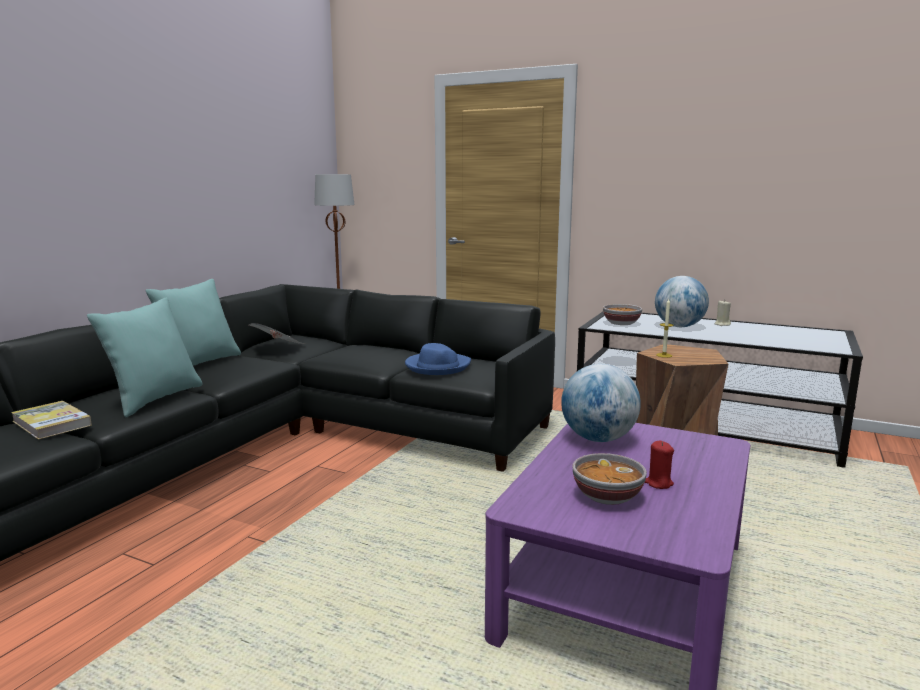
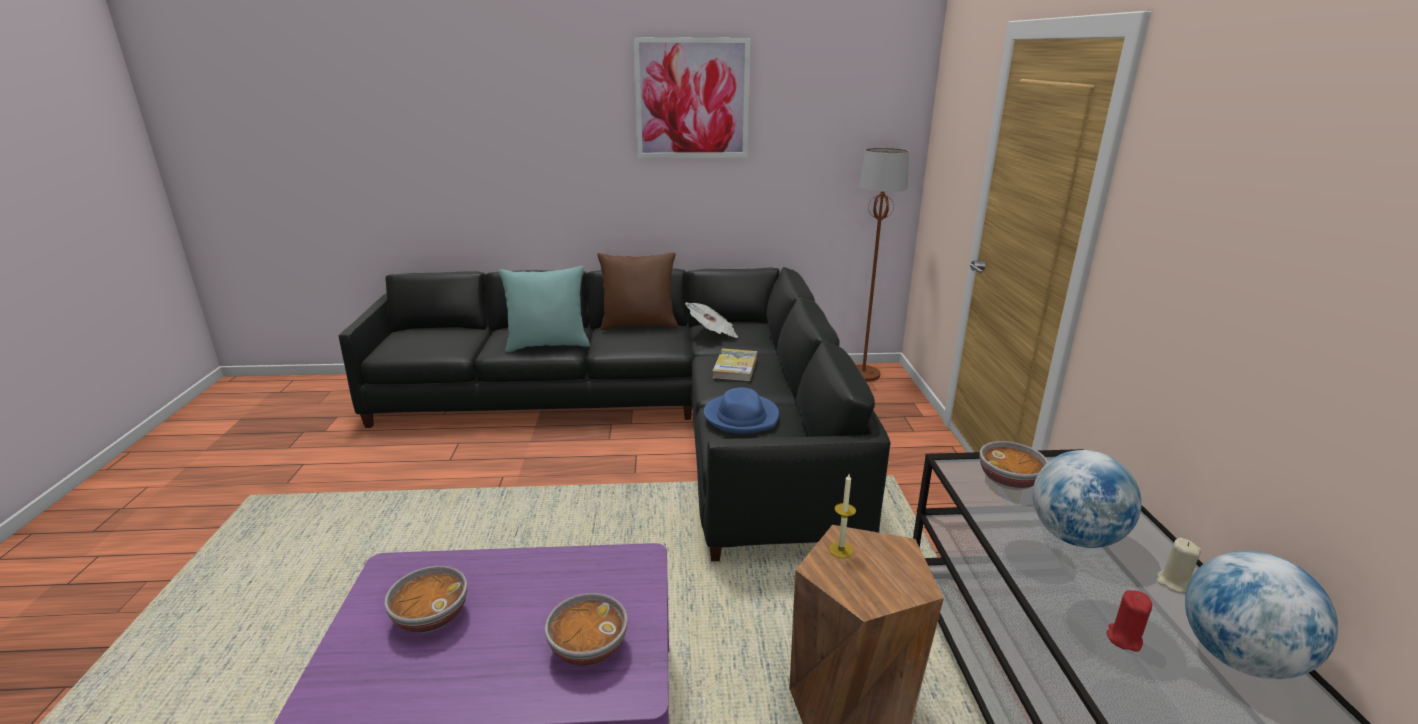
camera: 60 degrees right, 10 degrees up
(52, 423) = (478, 338): book -> book (735, 367)
(182, 124) = (692, 99): none -> picture
(200, 363) = (639, 325): turquoise pillow -> brown pillow
(598, 439) = (588, 577): globe -> globe (1238, 657)
(658, 483) = (477, 648): red candle -> red candle (1123, 638)
(678, 450) = (587, 648): none -> bowl

